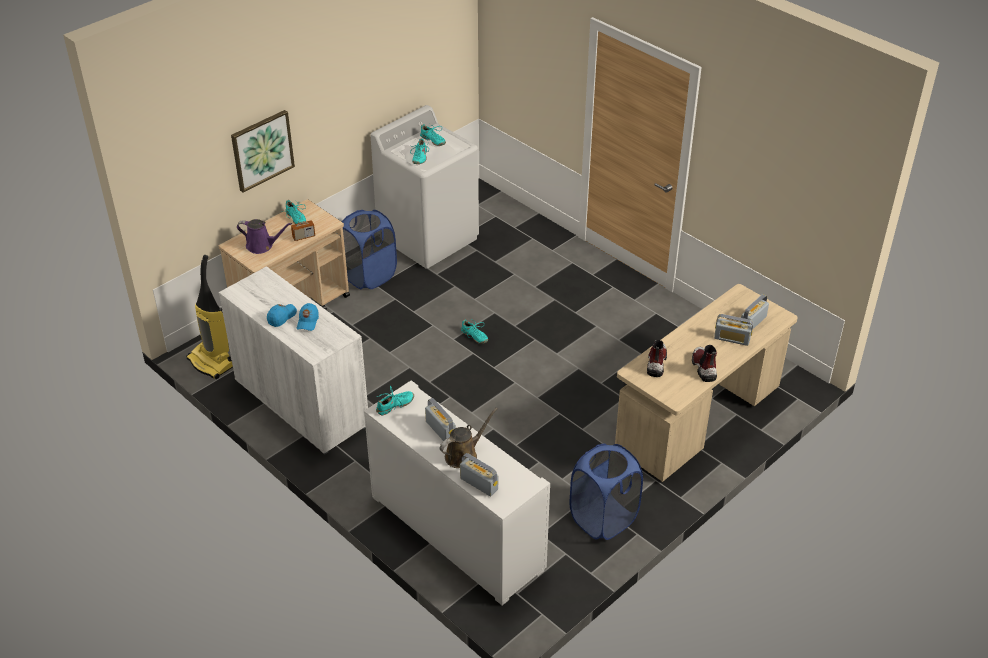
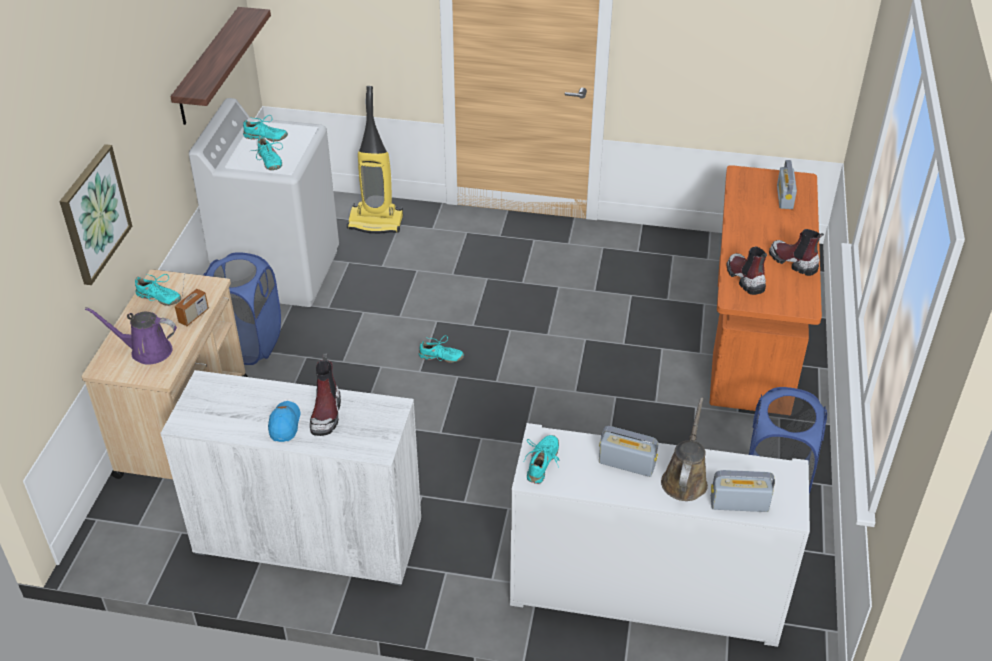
camera: 35 degrees left, 0 degrees up
(212, 362) = (137, 546): vacuum cleaner -> vacuum cleaner (376, 222)
(262, 246) = (147, 351): purple watering can -> purple watering can turned 150 degrees counterclockwise
(308, 322) = (326, 414): blue cap -> boot
(415, 80) = (209, 66): none -> shelf
(698, 419) = (752, 334): beige desk -> orange desk
(732, 339) = (785, 221): radio -> none

